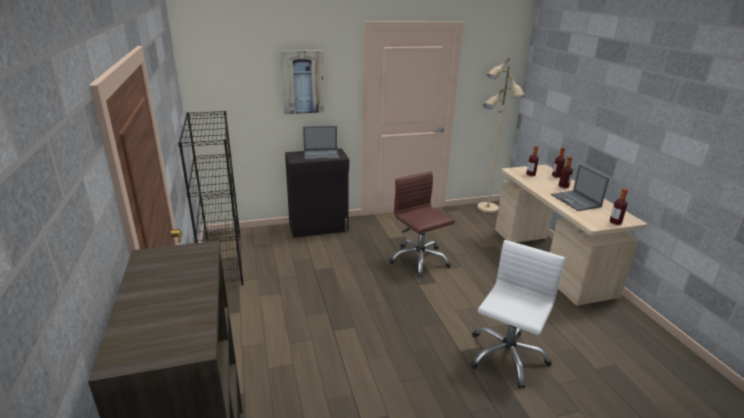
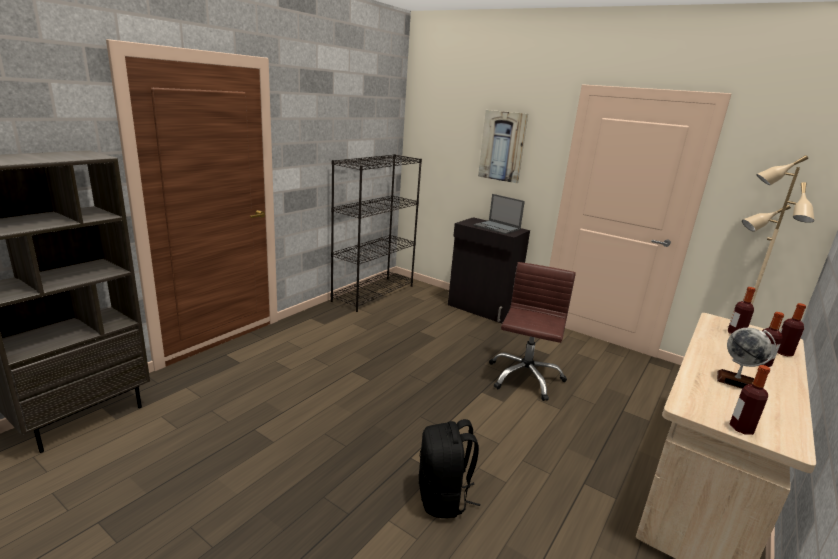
camera: 50 degrees right, 5 degrees down
(506, 356) = (443, 498): white office chair -> black backpack
(576, 201) = (736, 381): laptop -> globe

